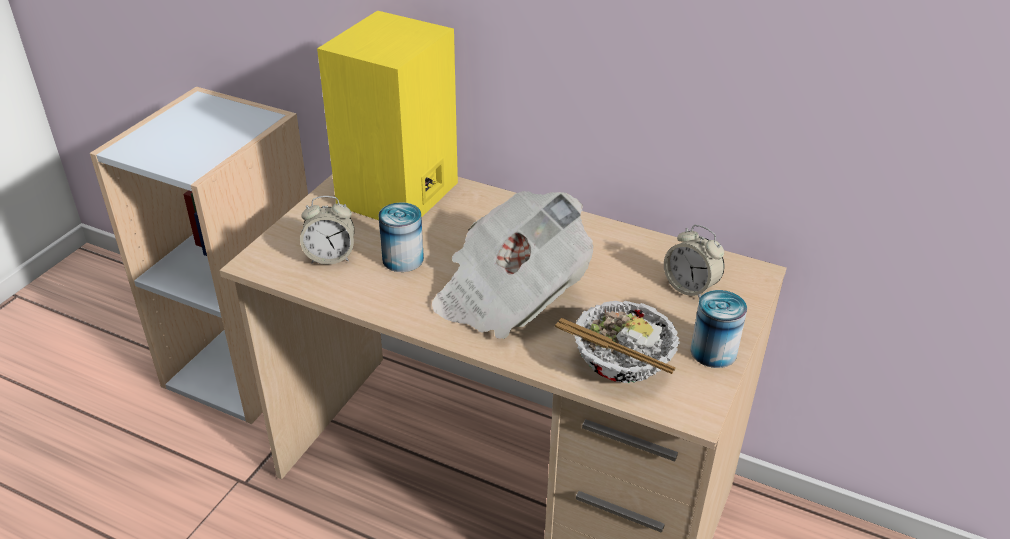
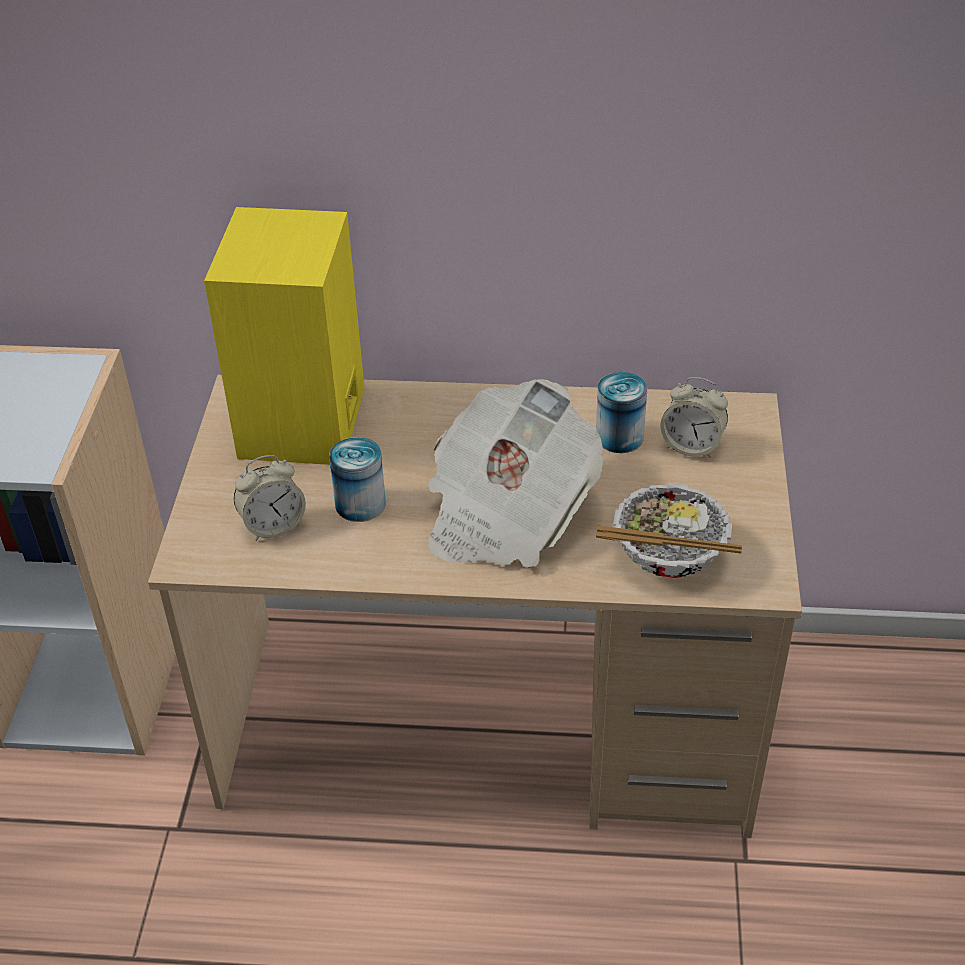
camera: 20 degrees left, 5 degrees up
(713, 351) = (751, 513): can -> can (619, 437)

